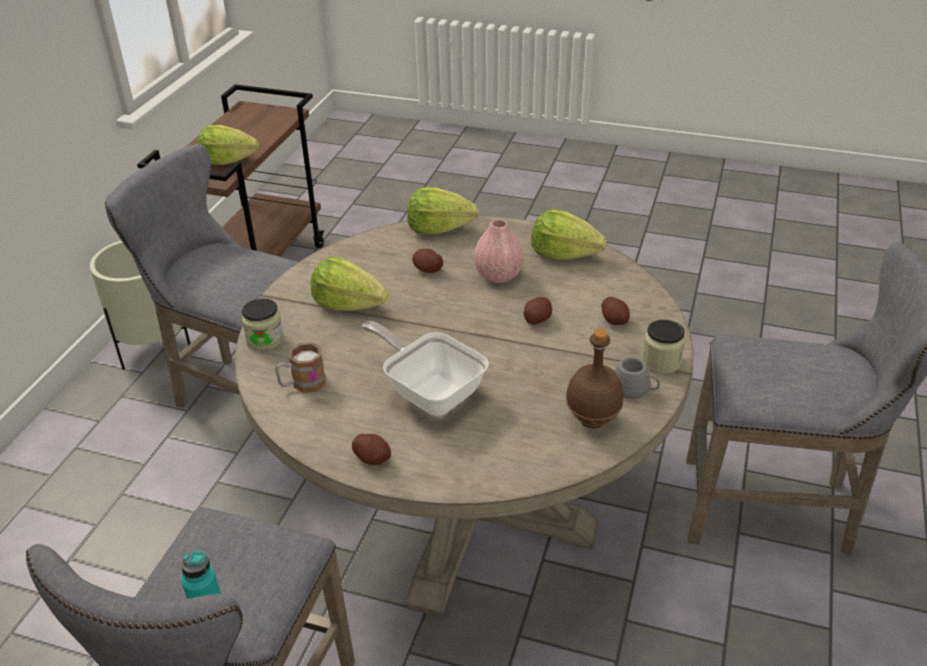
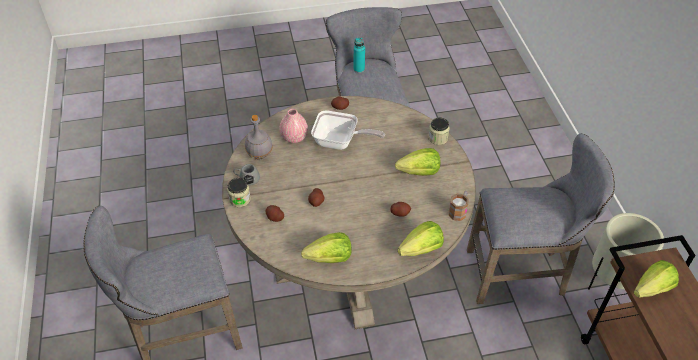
camera: 150 degrees right, 10 degrees up
(302, 384) = (398, 125): mug -> mug (459, 211)
(498, 275) = (357, 224): pink vase -> pink vase (294, 137)
(592, 421) = (259, 155): brown bottle -> grey bottle

